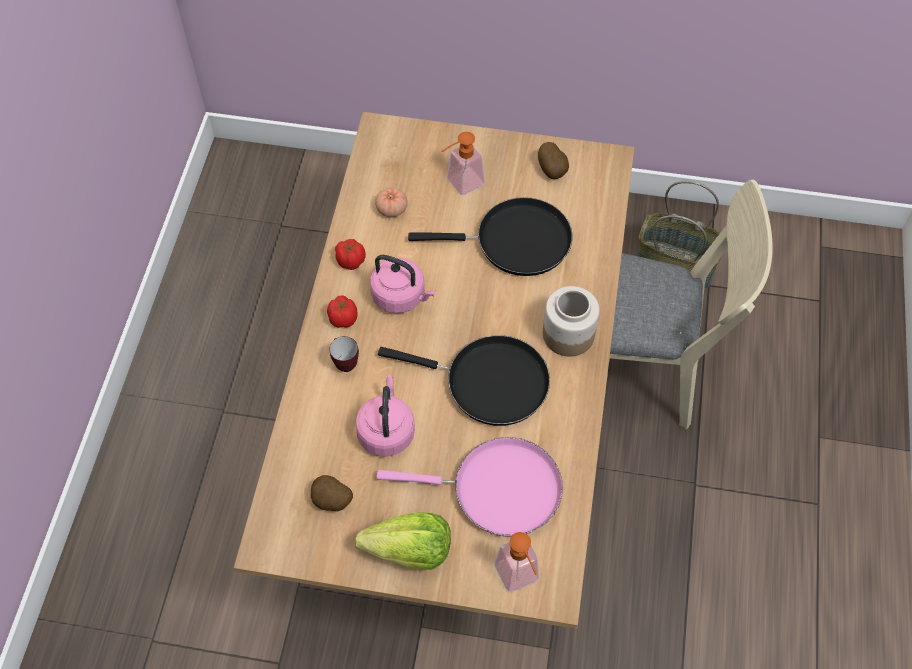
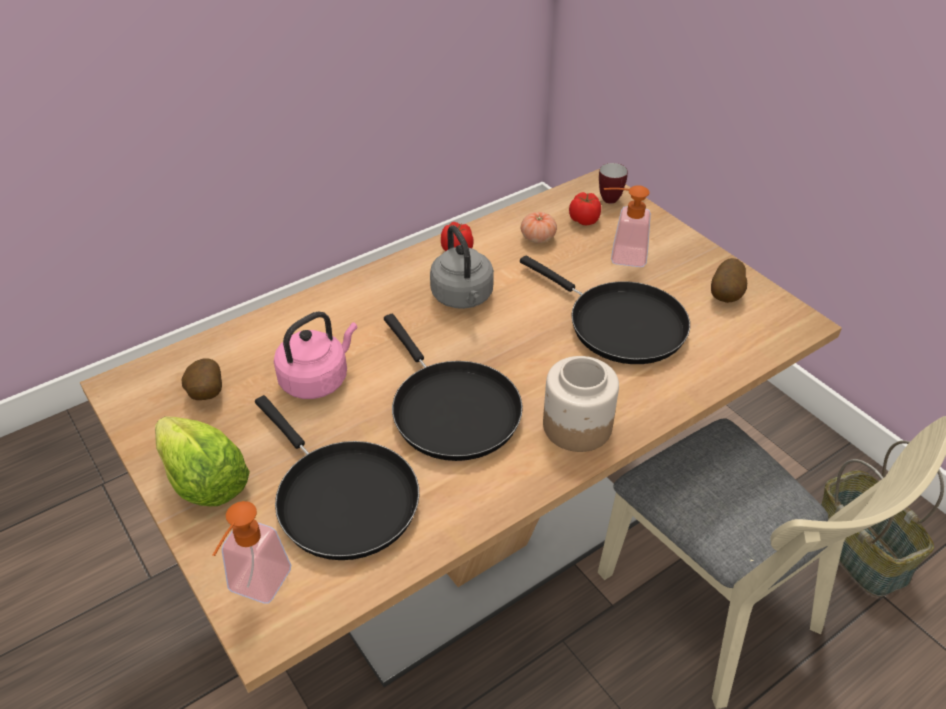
camera: 45 degrees right, 15 degrees down
(343, 318) = (397, 281): tomato -> tomato (584, 219)
(344, 363) = (355, 310): mug -> mug (610, 197)
(401, 297) = (463, 298): pink kettle -> grey kettle
(498, 490) = (341, 498): pink frying pan -> black frying pan

